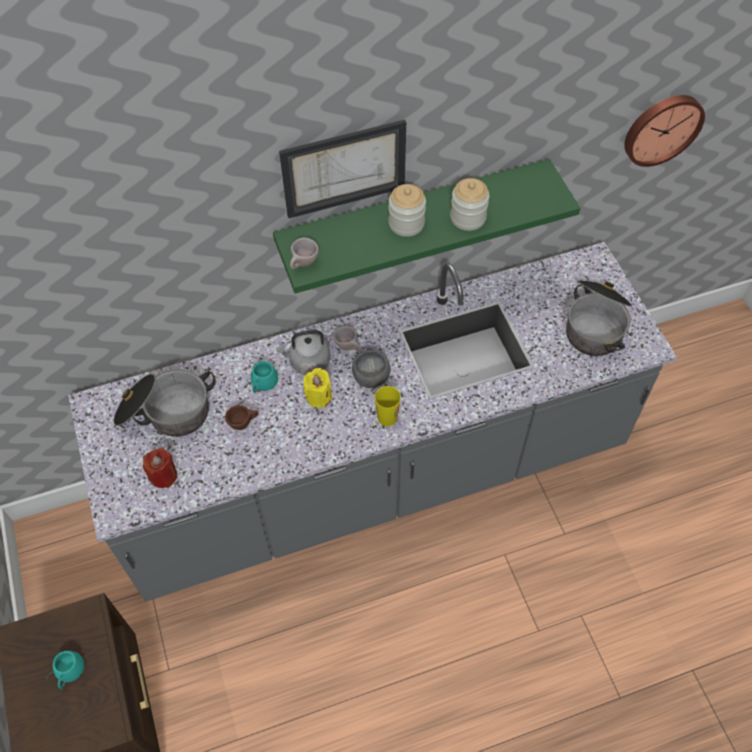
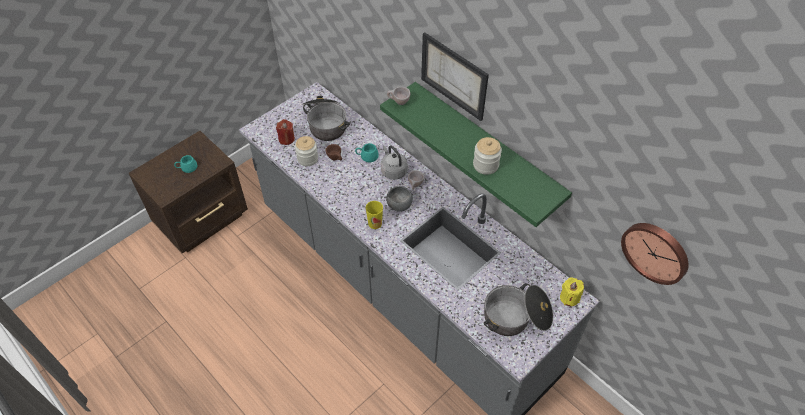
camera: 65 degrees right, 5 degrees down
(319, 396) = (371, 185): yellow candle -> yellow candle (569, 298)
(406, 223) = (460, 137): jar -> jar (307, 158)

